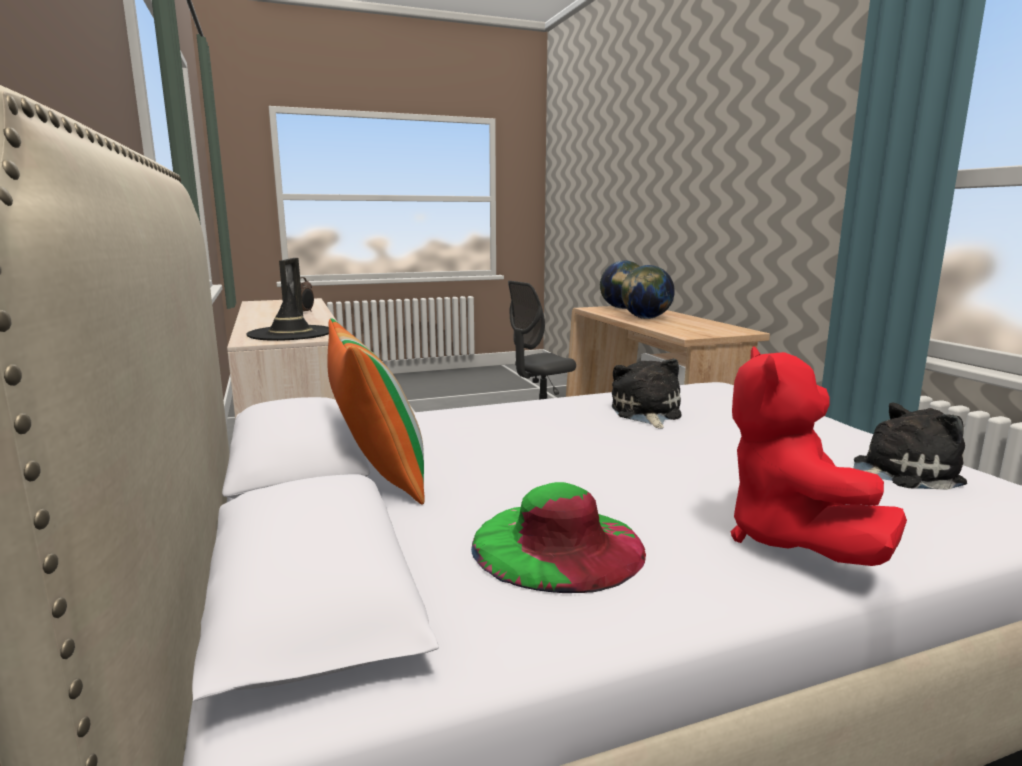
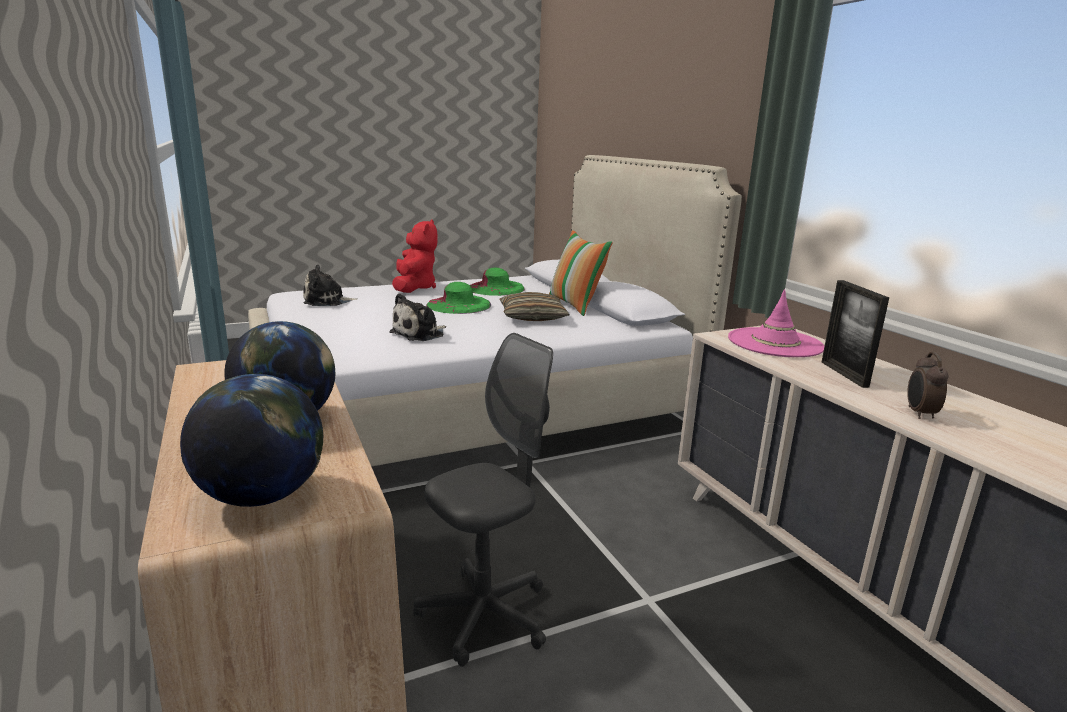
camera: 175 degrees right, 5 degrees up
(290, 334) = (775, 343): black hat -> pink hat
(482, 444) = (532, 317): none -> pillow
(625, 468) = (458, 305): none -> green hat
(646, 413) = (420, 334): plush toy -> plush toy turned 45 degrees clockwise

